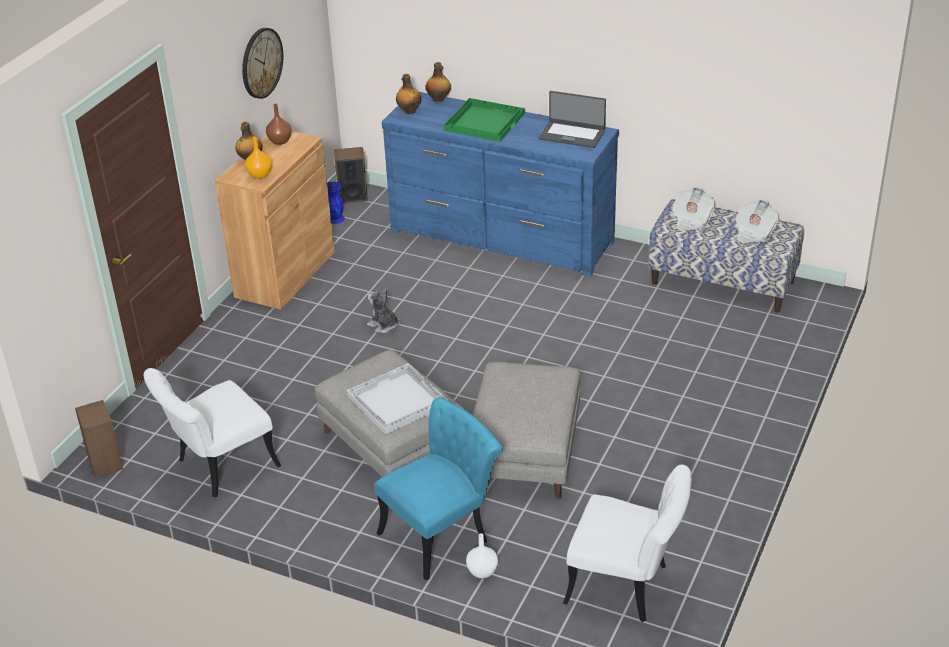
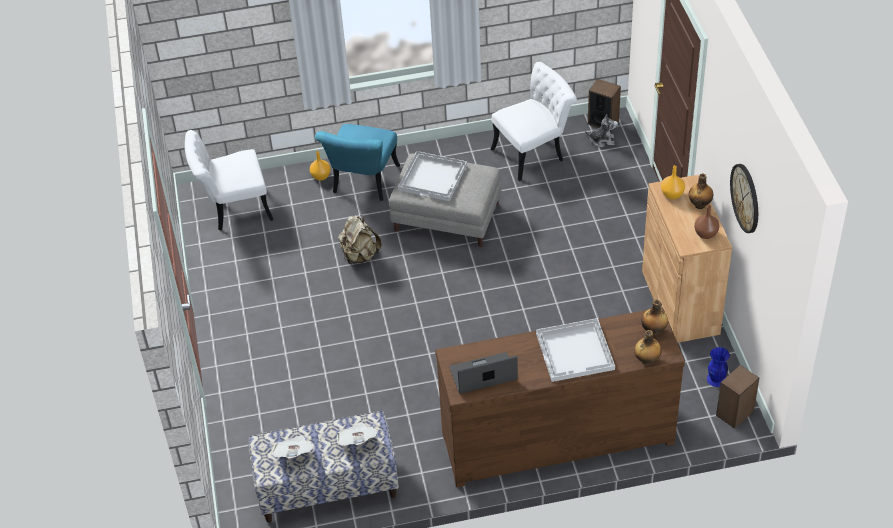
camera: 145 degrees right, 10 degrees up
(219, 467) = (534, 152): white chair -> white chair turned 45 degrees clockwise
(383, 325) = (552, 298): plush toy -> plush toy (602, 140)
(482, 572) = (321, 176): white vase -> orange vase
(484, 121) = (575, 351): green tray -> white tray
(501, 237) = (556, 437): blue dresser -> brown dresser
(524, 452) = (359, 255): grey ottoman -> beige backpack

